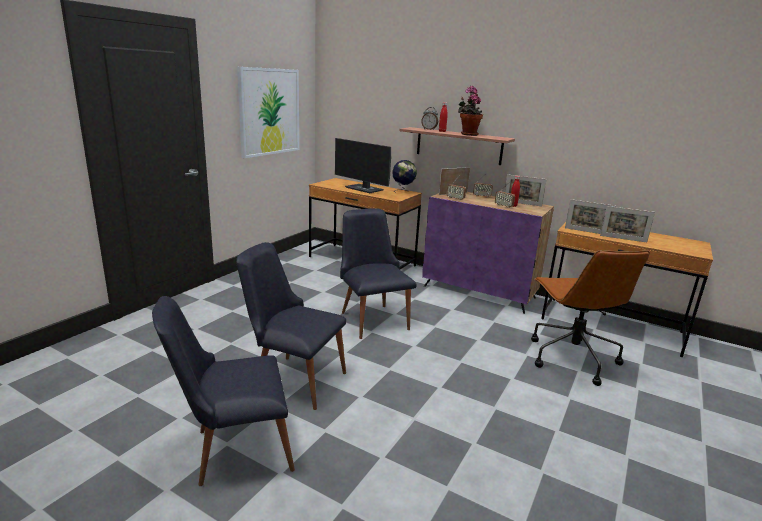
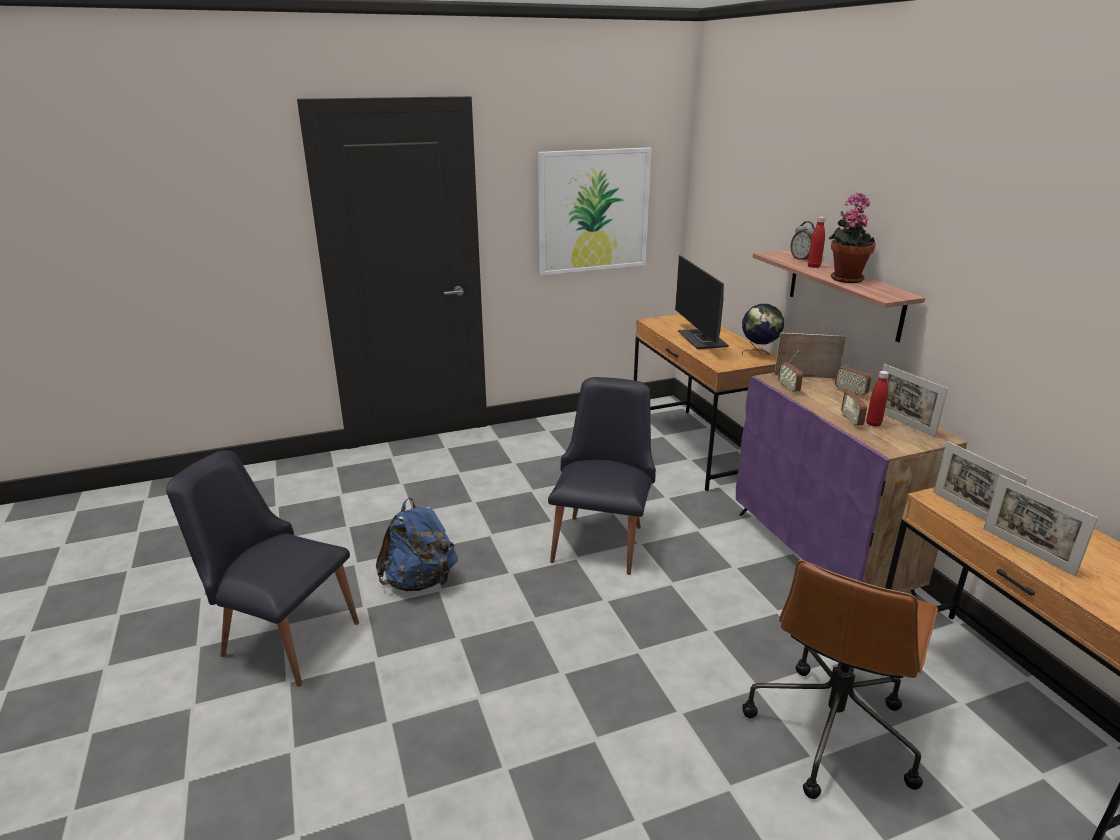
camera: 40 degrees right, 5 degrees up
(293, 378) = (420, 581): black chair -> blue backpack

